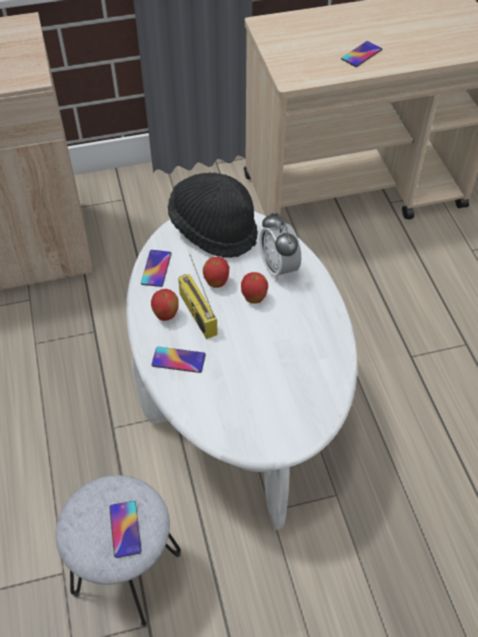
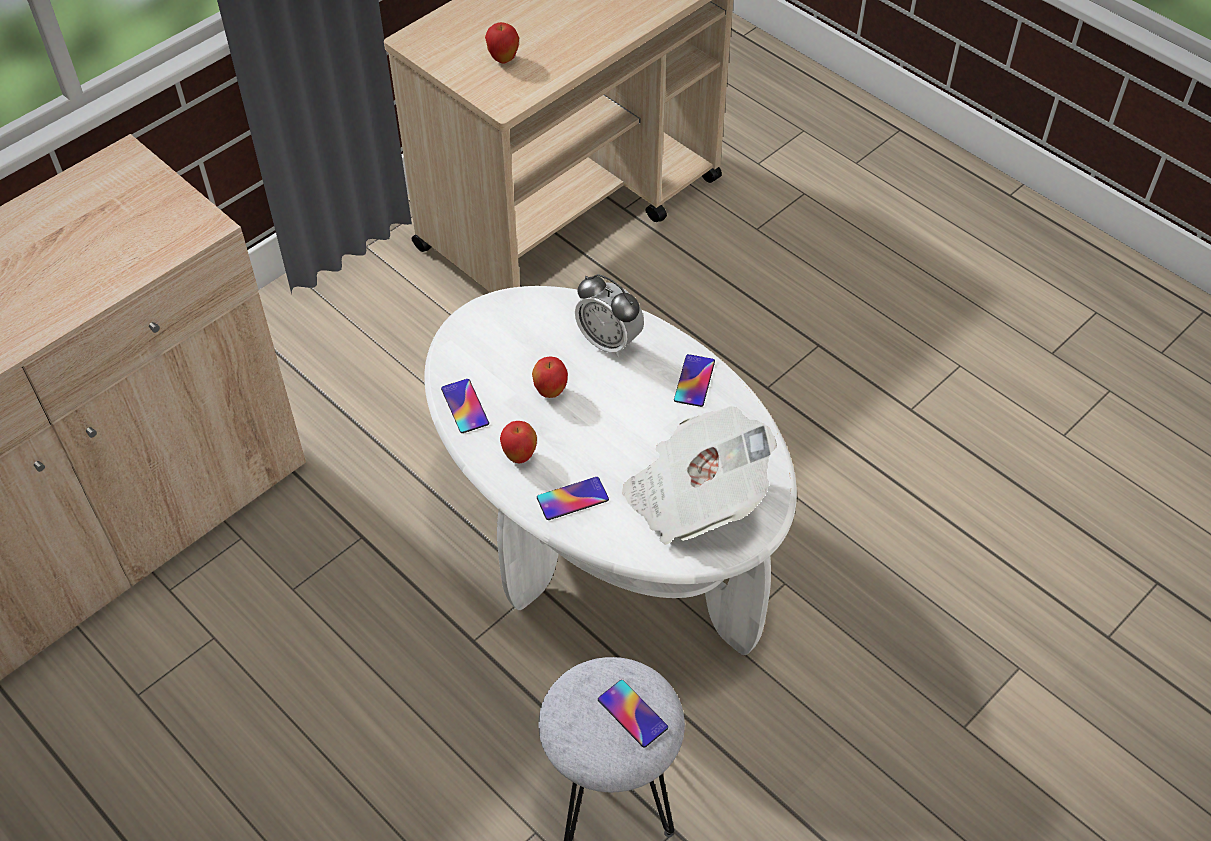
camera: 30 degrees left, 0 degrees up
(196, 313) = (553, 436): radio -> none
(214, 229) = (499, 329): black hat -> none
(254, 299) = (607, 390): apple -> apple (503, 59)
(261, 399) = (695, 497): none -> newspaper
(361, 54) = (564, 38): phone -> phone (694, 381)

